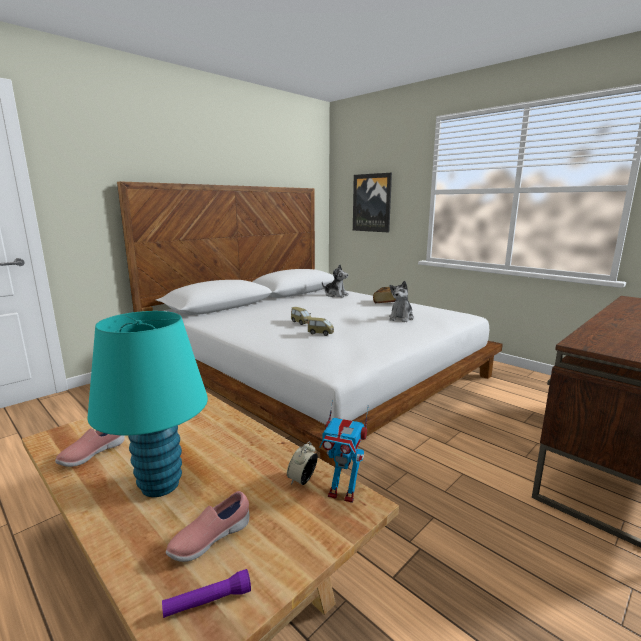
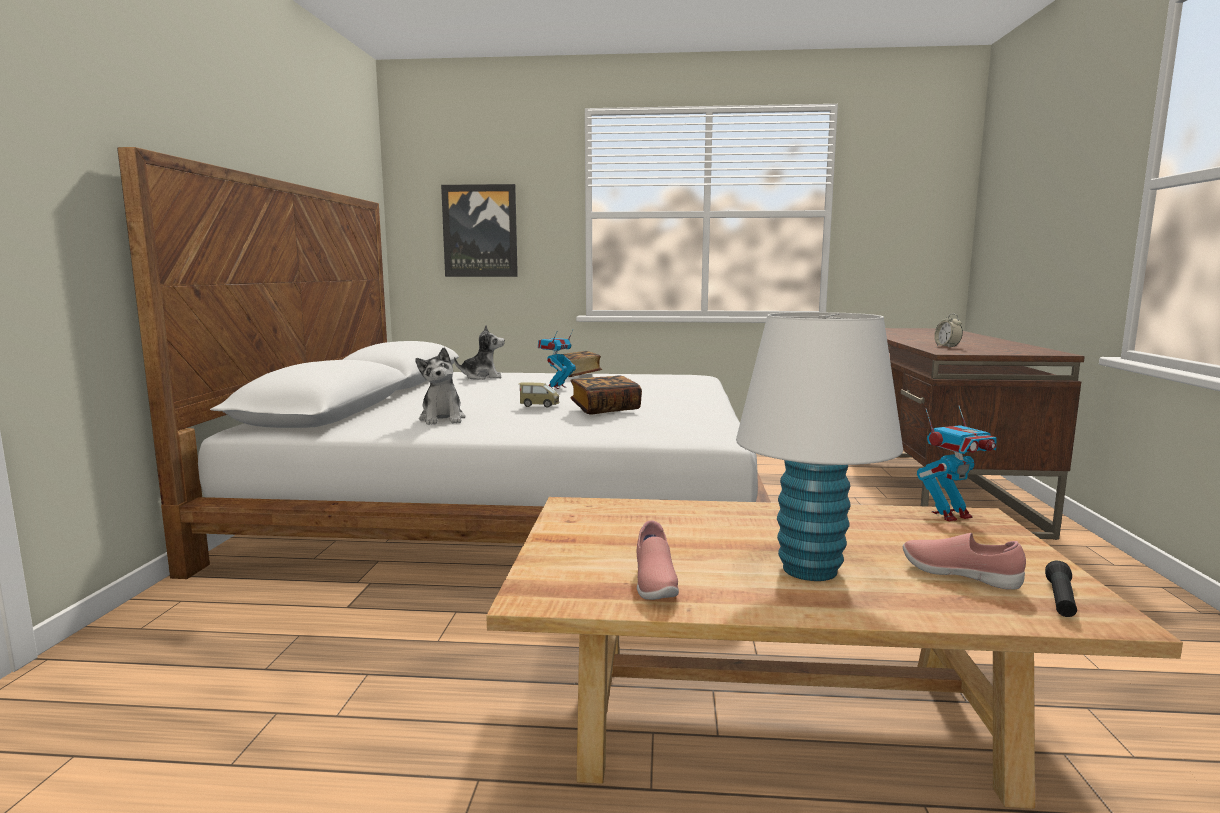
camera: 40 degrees left, 5 degrees down
(160, 485) = (809, 570): turquoise table lamp -> white table lamp
(208, 601) = (1060, 599): purple flashlight -> black flashlight
(210, 540) = (959, 576): pink shoe -> pink shoe turned 120 degrees clockwise
(302, 480) = (904, 520): alarm clock -> alarm clock (947, 347)
(320, 333) = (605, 409): toy car -> book
(348, 310) = (556, 387): none -> toy robot
(401, 318) = (640, 386): plush toy -> plush toy (442, 419)

